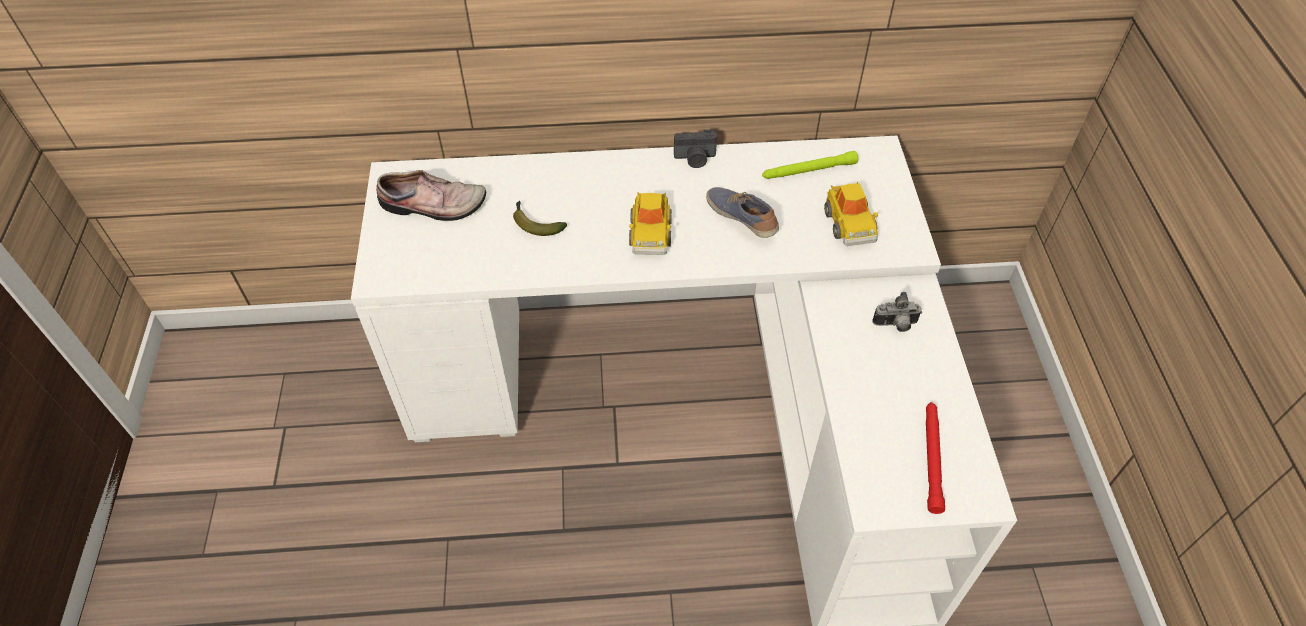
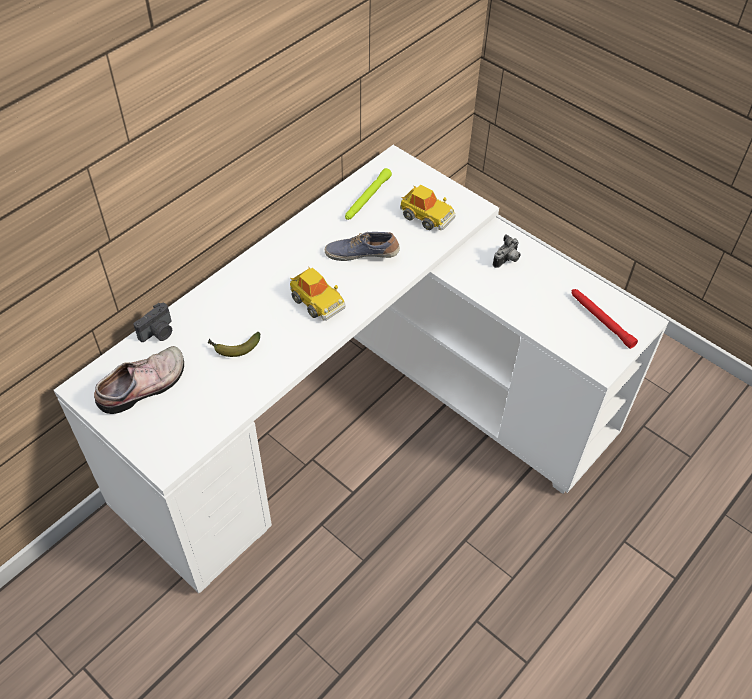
camera: 45 degrees left, 0 degrees up
(695, 159) = (289, 235): camera -> camera (158, 333)

